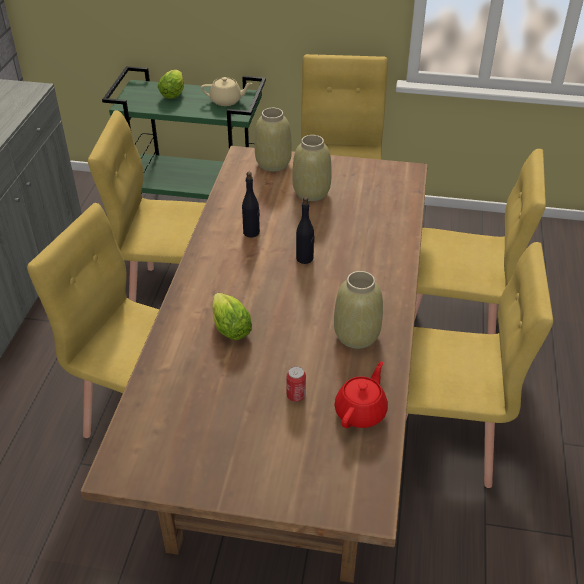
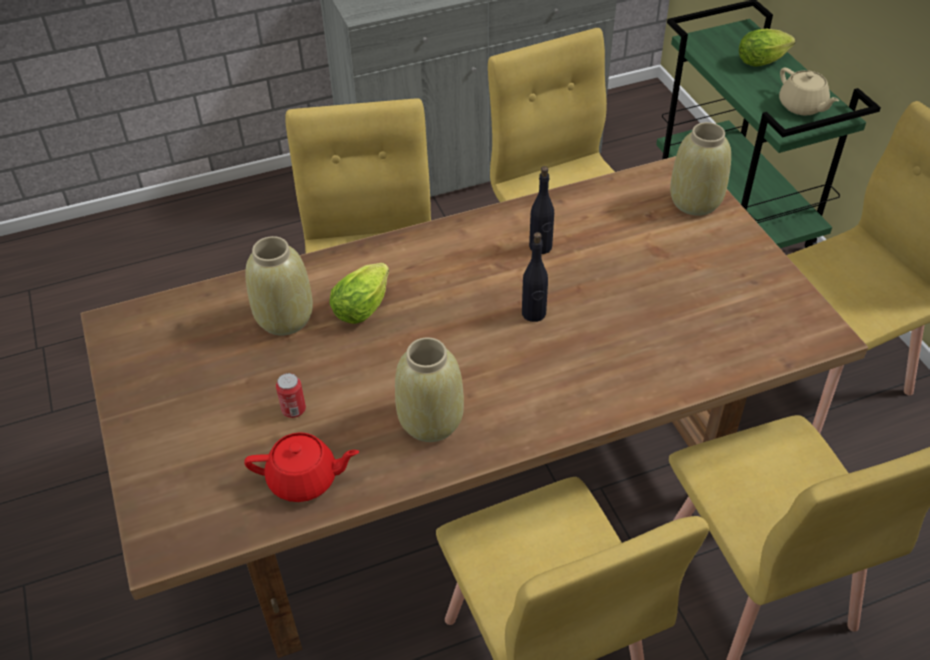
camera: 60 degrees right, 5 degrees up
(312, 193) = (671, 262): beige vase -> beige vase (284, 319)

